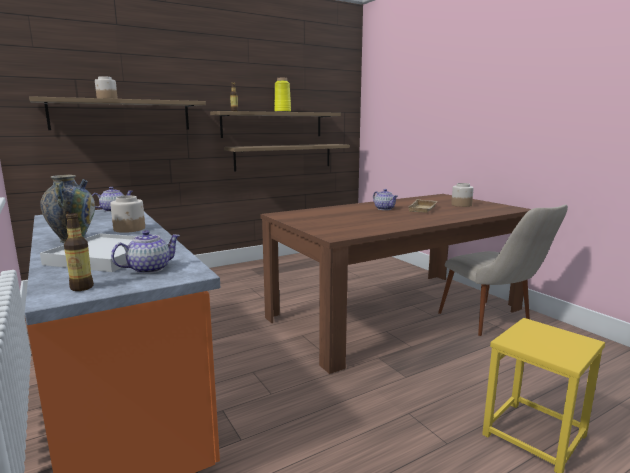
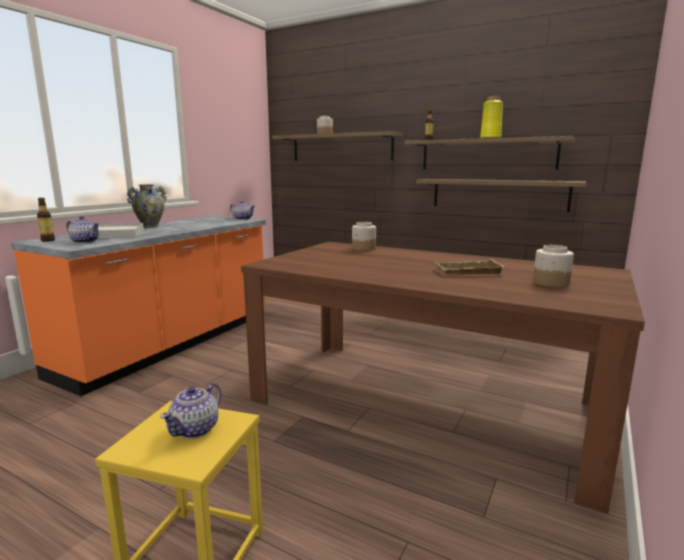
camera: 60 degrees right, 0 degrees up
(129, 229) = (187, 227): jar -> jar (363, 248)
(384, 208) = (433, 261): teapot -> teapot (196, 429)
(494, 323) = (500, 487): beige chair -> none

